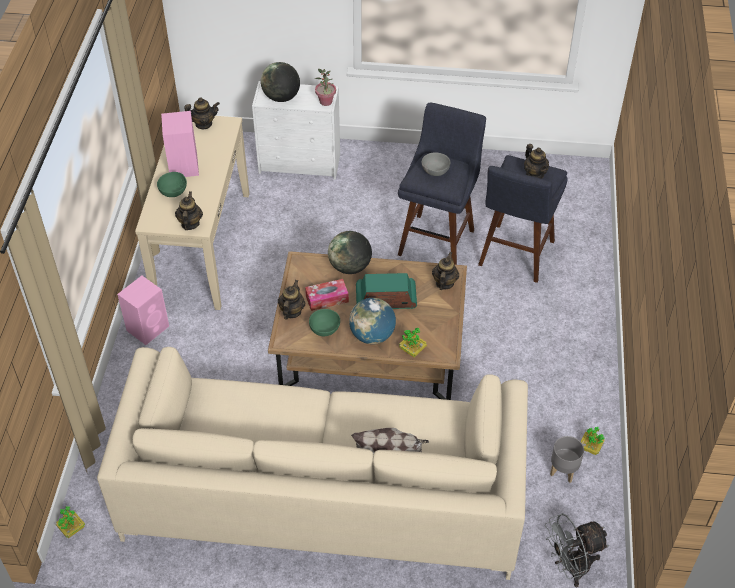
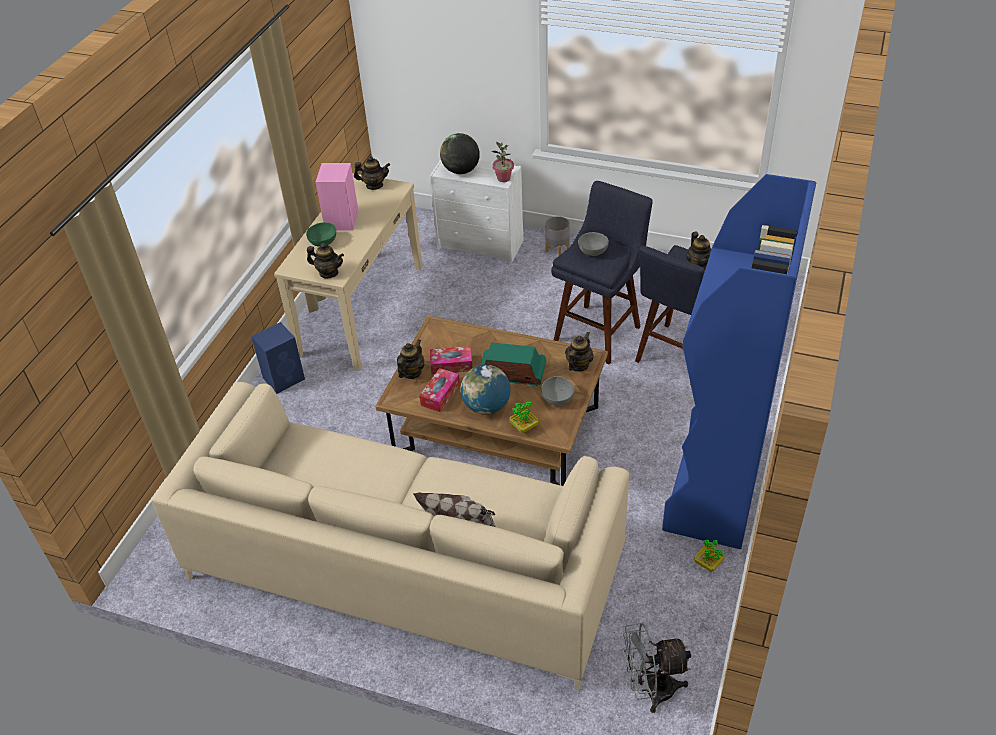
camera: 15 degrees right, 5 degrees down
(72, 528) = (145, 558): potted plant -> none
(148, 327) = (284, 378): pink speaker -> blue speaker
(190, 224) = (328, 273): teapot -> teapot turned 90 degrees clockwise
(325, 330) = (440, 394): green bowl -> tissue box
(350, 267) = (484, 337): globe -> none
(435, 318) = (558, 398): none -> grey bowl
(563, 471) = (671, 584): grey planter -> grey planter (557, 250)
(579, 380) = (713, 492): none -> blue bookcase

